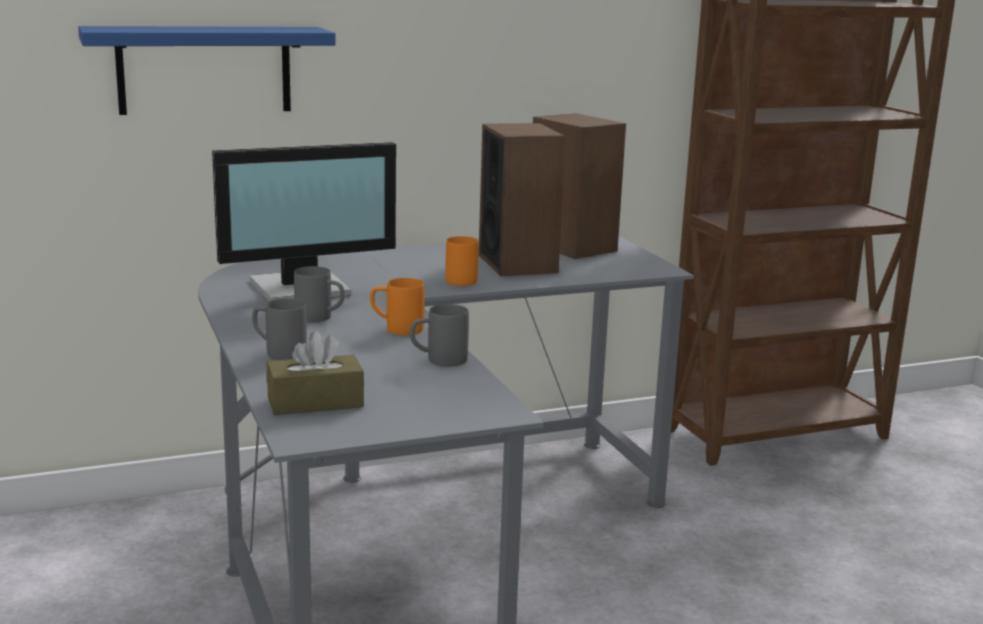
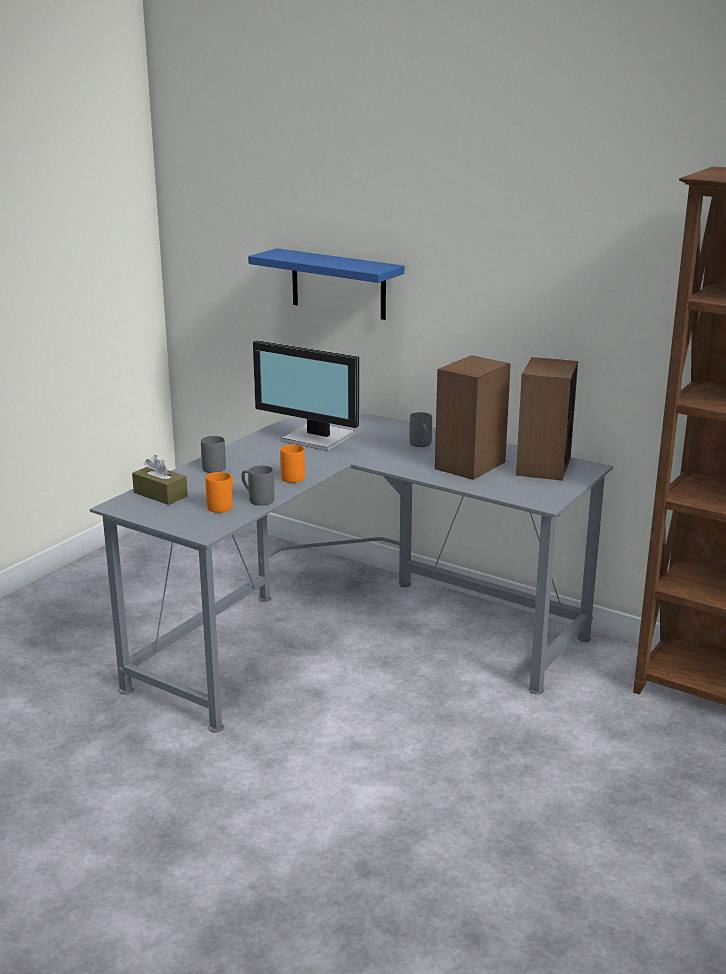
camera: 55 degrees right, 5 degrees up
(320, 318) = (278, 457): grey mug -> grey mug (421, 445)
(457, 279) = (405, 462): orange mug -> orange mug (223, 505)

